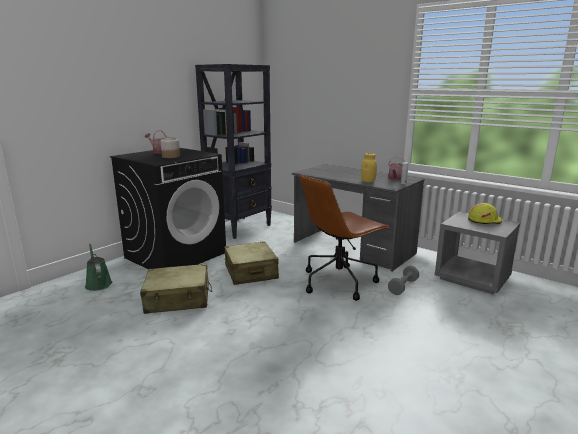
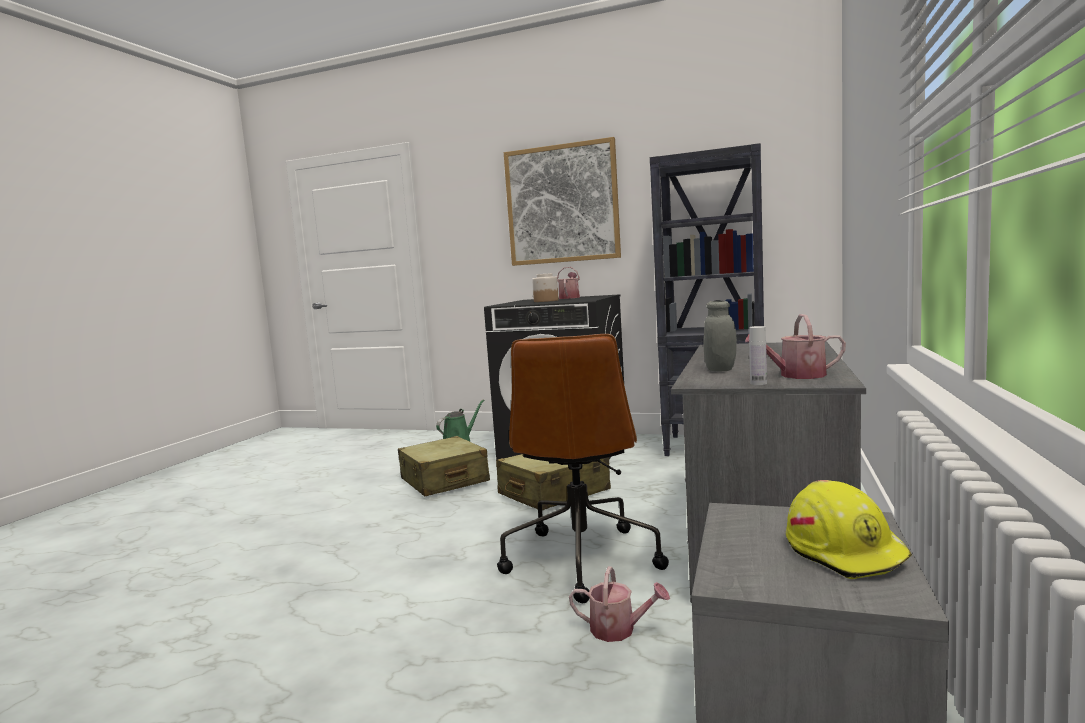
camera: 70 degrees right, 10 degrees down
(133, 81) = (562, 204): none -> picture
(339, 281) = (581, 559): brown office chair -> brown office chair turned 120 degrees counterclockwise
(368, 181) = (720, 369): yellow jar -> grey jar
(403, 287) = (619, 630): grey dumbbell -> watering can

